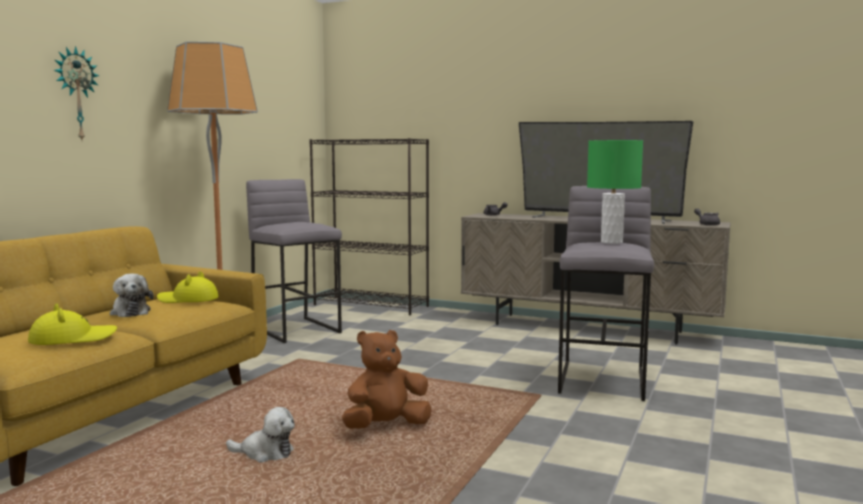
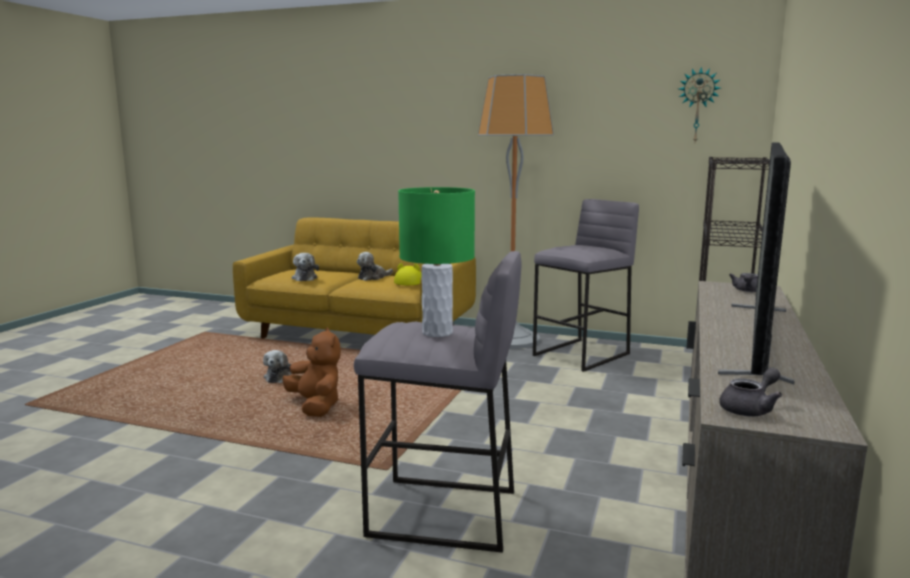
camera: 85 degrees right, 5 degrees up
(72, 339) = (304, 278): yellow hat -> plush toy
(75, 94) = (428, 127): wall clock -> wall clock (698, 105)

